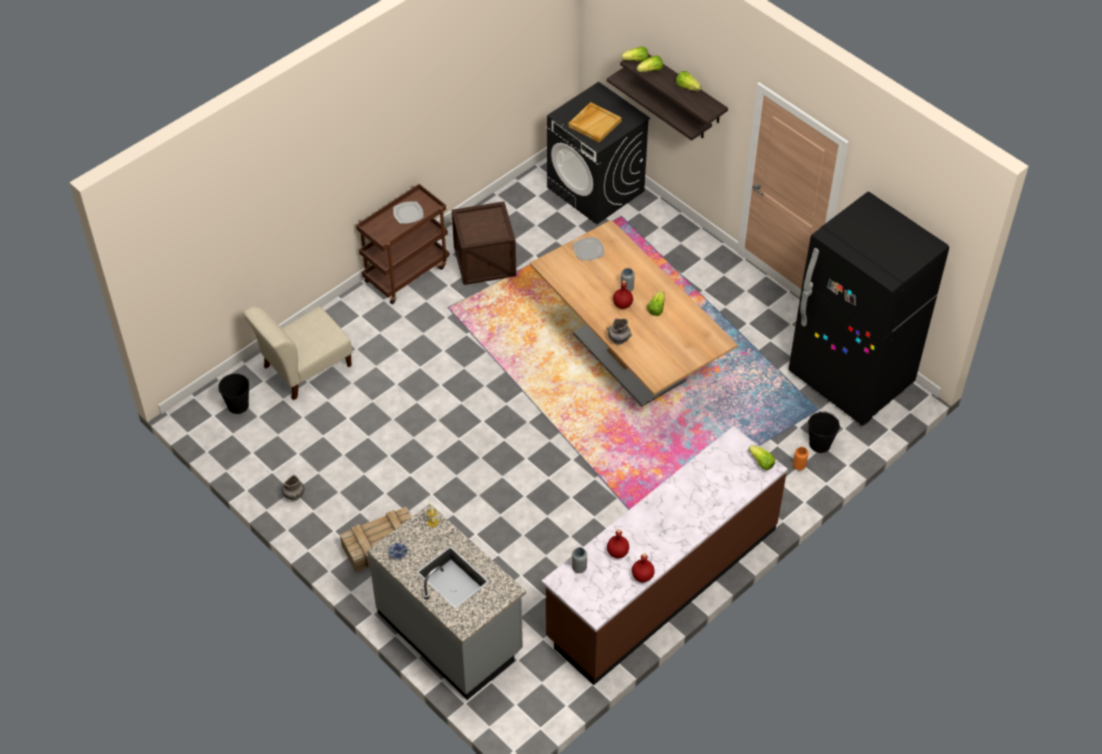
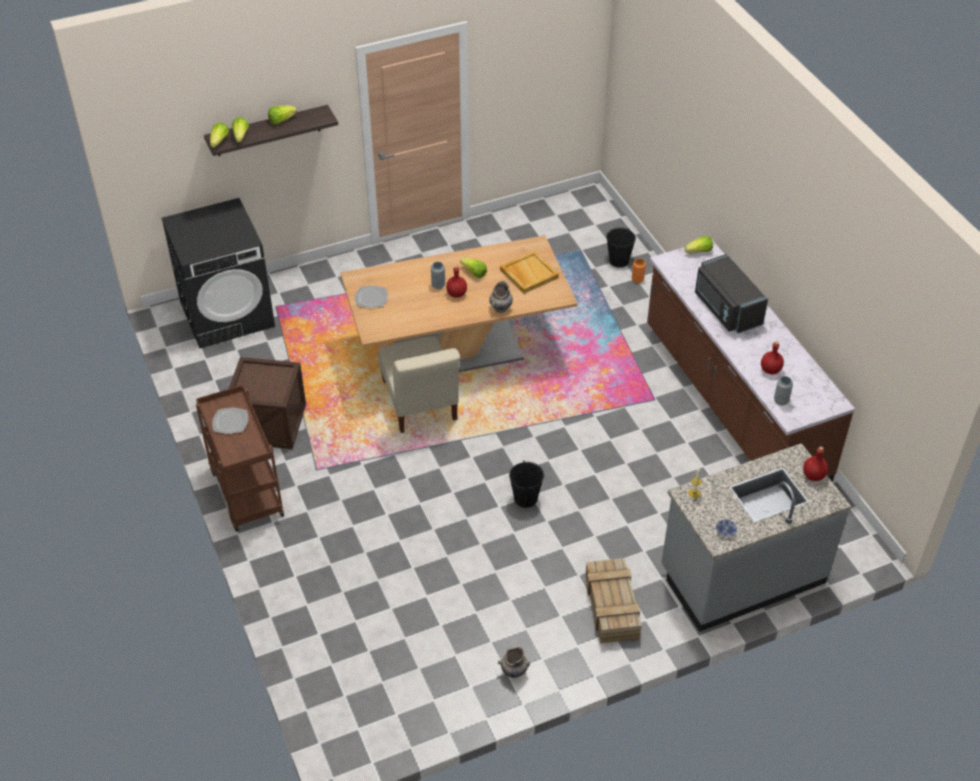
camera: 70 degrees left, 5 degrees down
(238, 405) = (355, 699): black bucket -> black bucket (525, 498)
(304, 368) = (333, 619): beige chair -> beige chair (419, 403)
(594, 123) = (219, 235): beige tray -> beige tray (528, 274)
(642, 576) = (803, 361): red bottle -> red bottle (814, 476)
(668, 103) = (253, 164): shelf -> none
(686, 501) = (726, 309): none -> black microwave
(850, 379) = (557, 222): black fridge -> none

